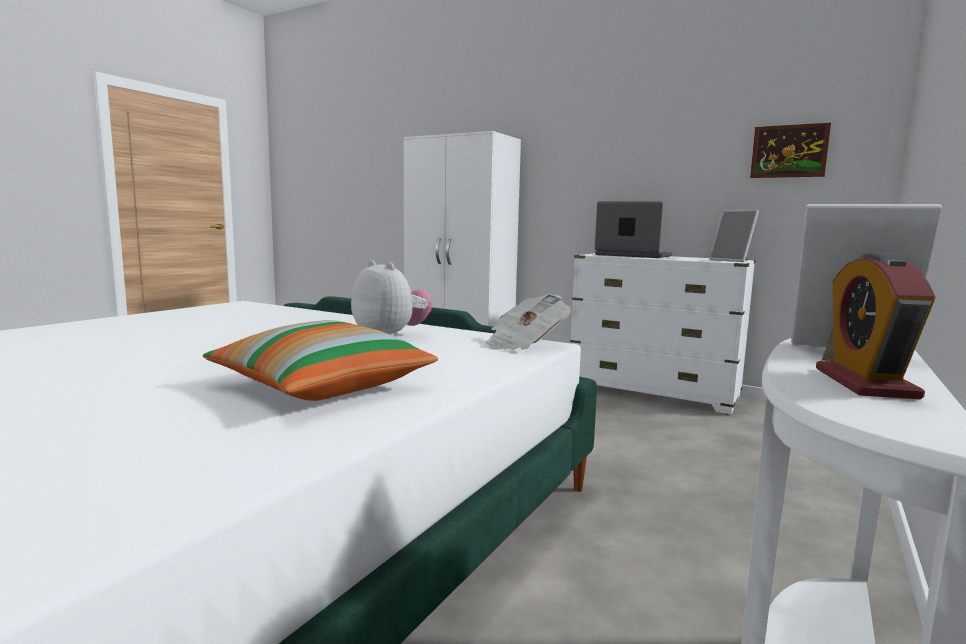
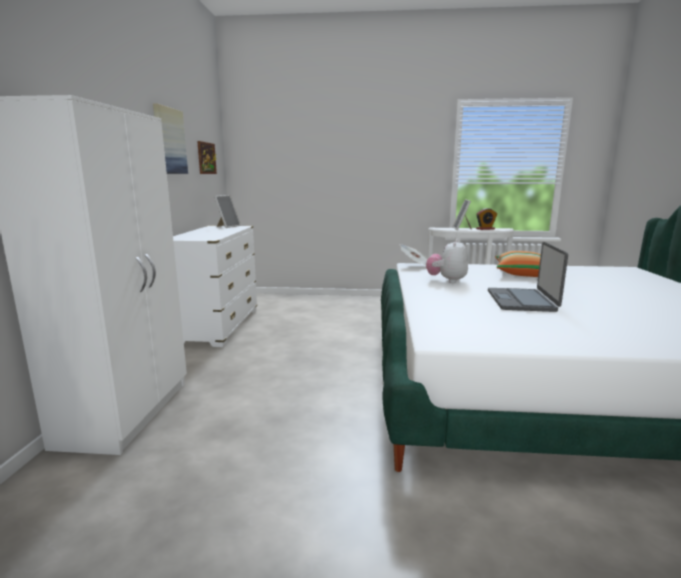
camera: 115 degrees left, 5 degrees up
(633, 255) = (200, 235): laptop -> laptop (522, 301)
(659, 139) = (169, 141): none -> picture

